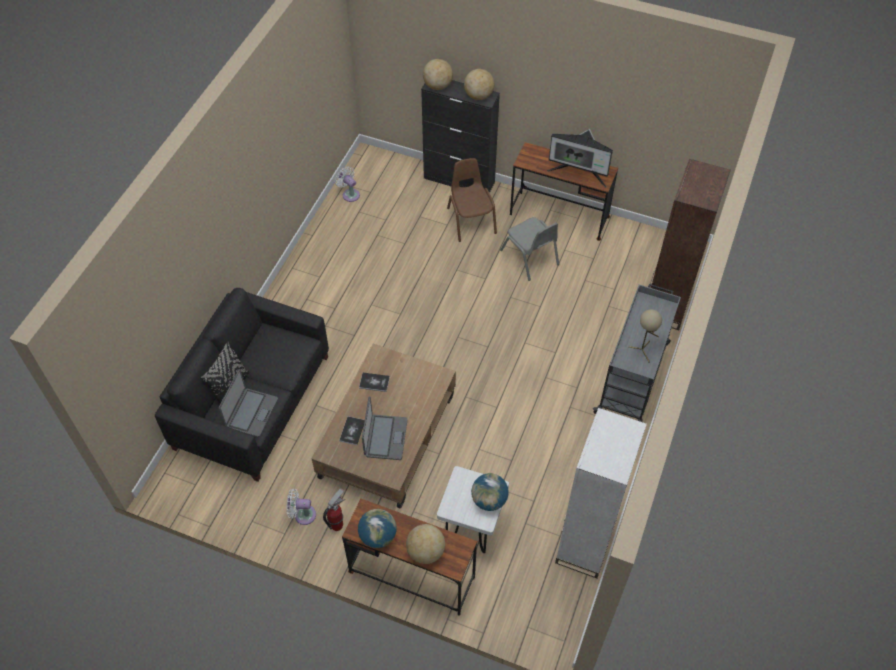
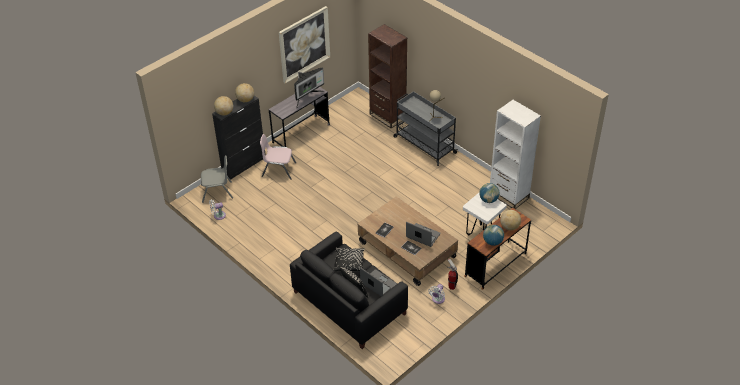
camera: 65 degrees left, 10 degrees down
(280, 361) = (349, 263): none -> black pillow
(471, 220) = (278, 169): brown chair -> pink chair
(530, 257) = (322, 155): grey chair -> grey chair (217, 192)
(559, 216) = (301, 134): brown desk -> grey desk
(622, 100) = (304, 44): none -> picture

